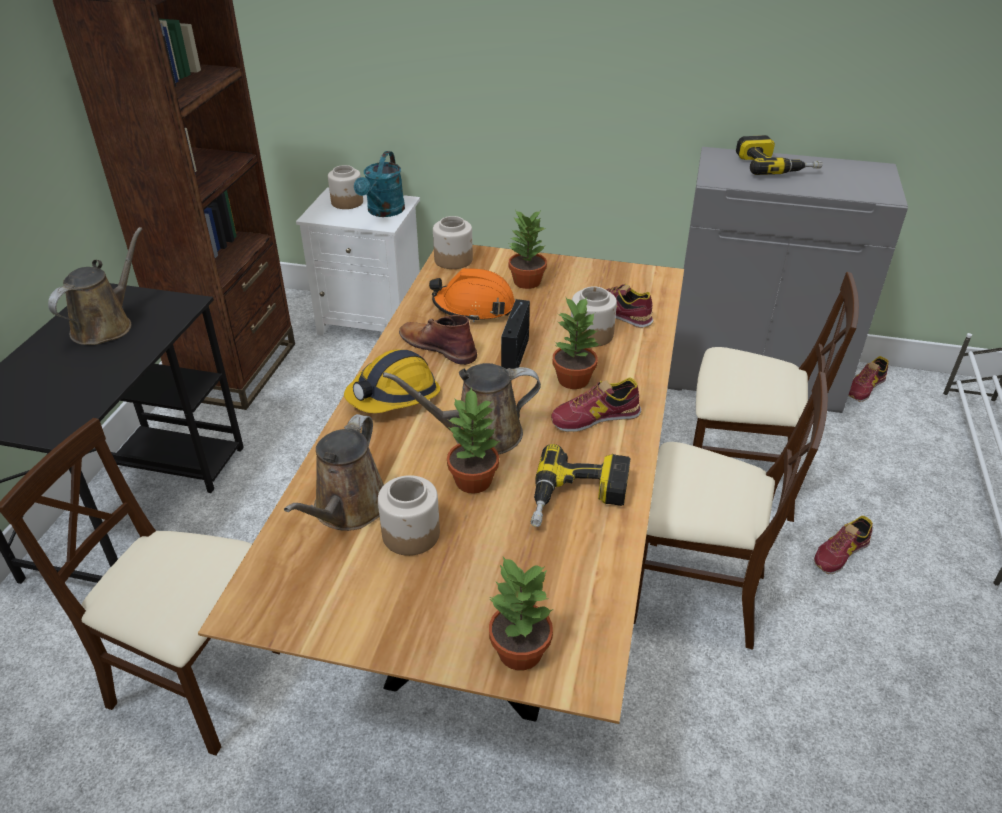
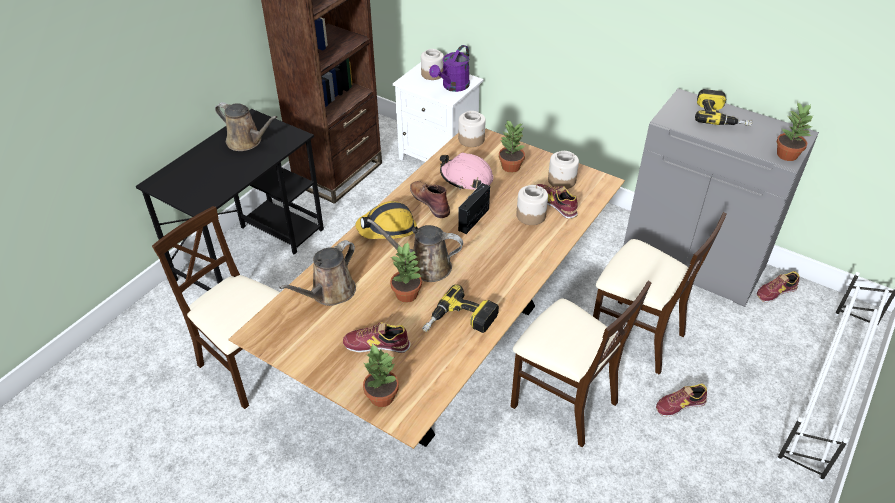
camera: 20 degrees right, 5 degrees up
(106, 325) = (247, 141): brown watering can -> brown watering can turned 75 degrees clockwise
(383, 212) = (453, 87): turquoise watering can -> purple watering can
(411, 534) = (357, 316): jar -> jar (562, 180)
(474, 307) = (466, 178): orange hard hat -> pink hard hat
(573, 379) = (501, 244): potted plant -> potted plant (787, 154)
(595, 417) = (500, 273): shoe -> shoe (377, 344)

